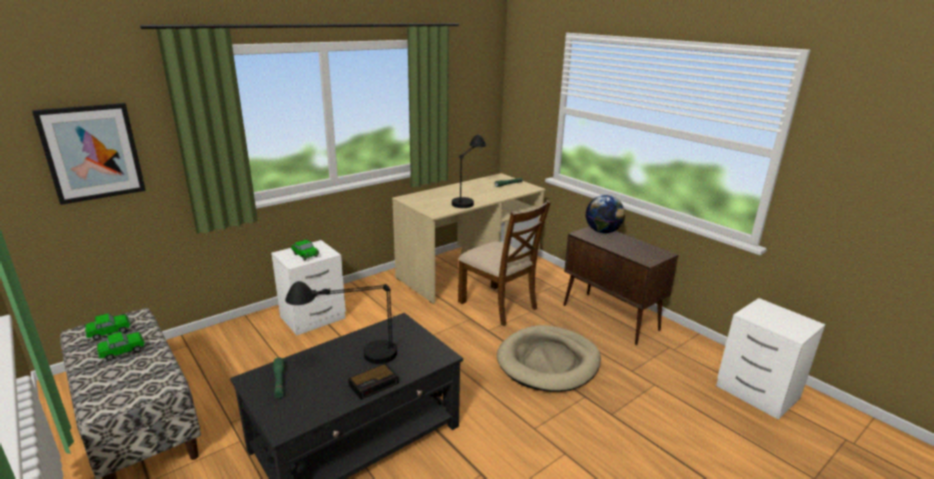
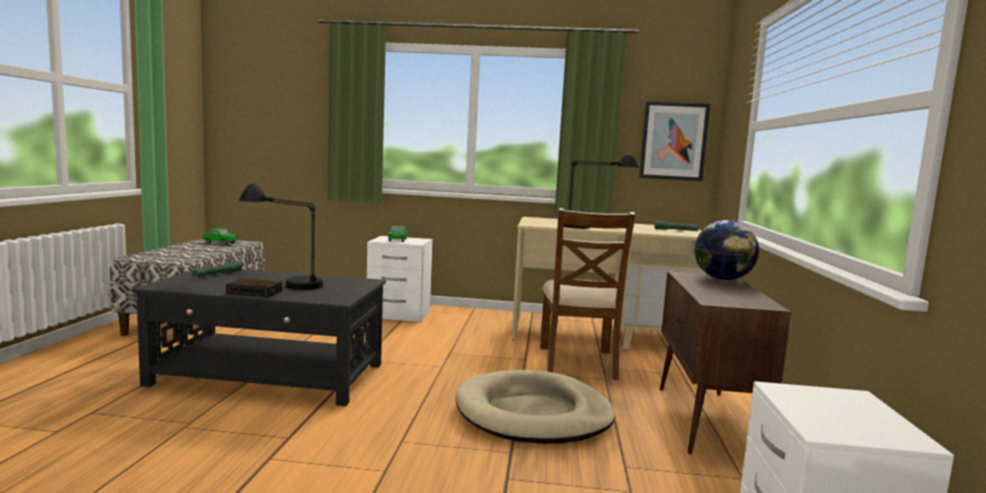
camera: 45 degrees right, 15 degrees down
(92, 152) = (277, 117): picture -> picture (673, 141)
(122, 351) = (202, 248): toy car -> none

